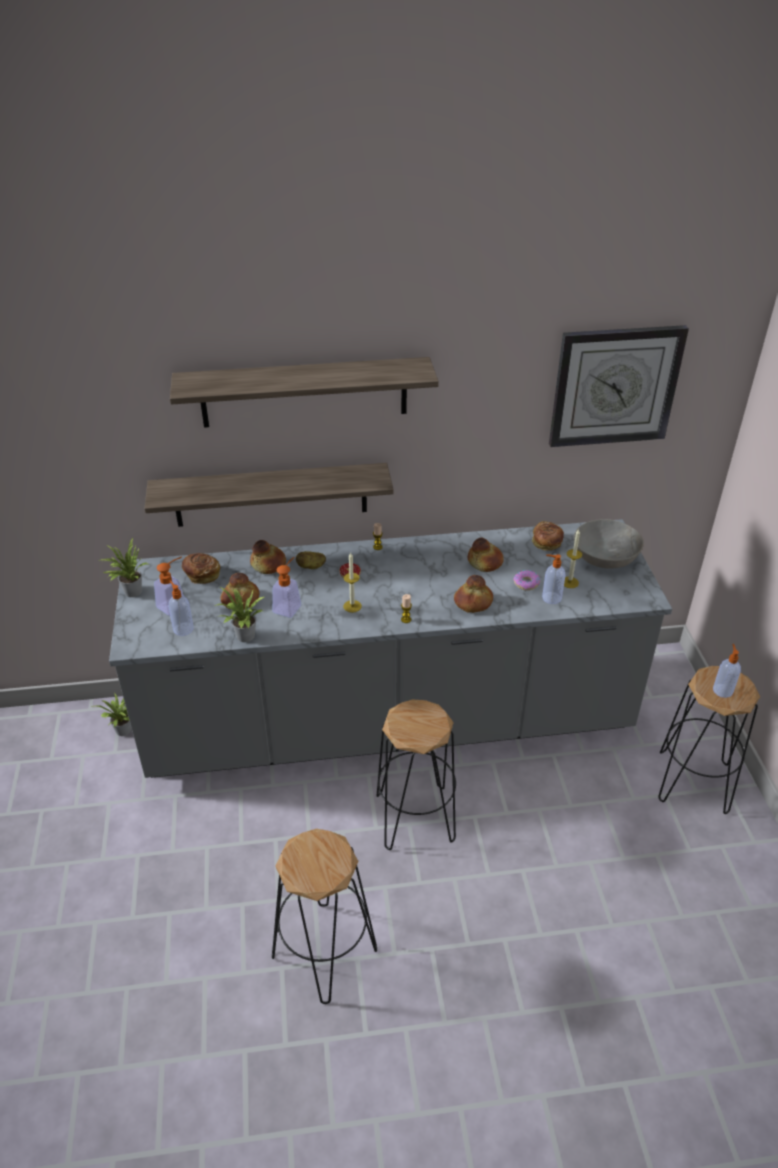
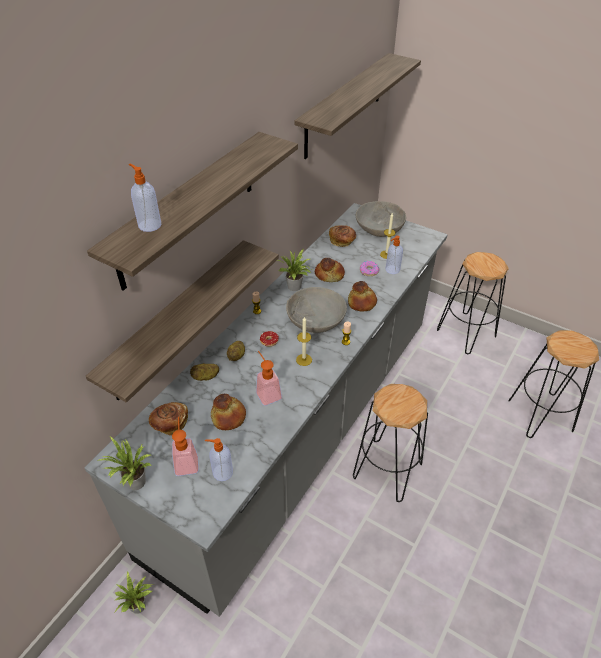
camera: 50 degrees left, 5 degrees up
(244, 637) = (274, 439): potted plant -> potted plant (295, 288)
(268, 564) = (206, 377): bread -> potato
(325, 953) = (452, 592): black stool -> black stool (540, 415)
(410, 587) = (315, 320): none -> grey bowl
(614, 386) = (344, 105): wall clock -> shelf
(722, 690) = (487, 266): soap dispenser -> soap dispenser (149, 225)

